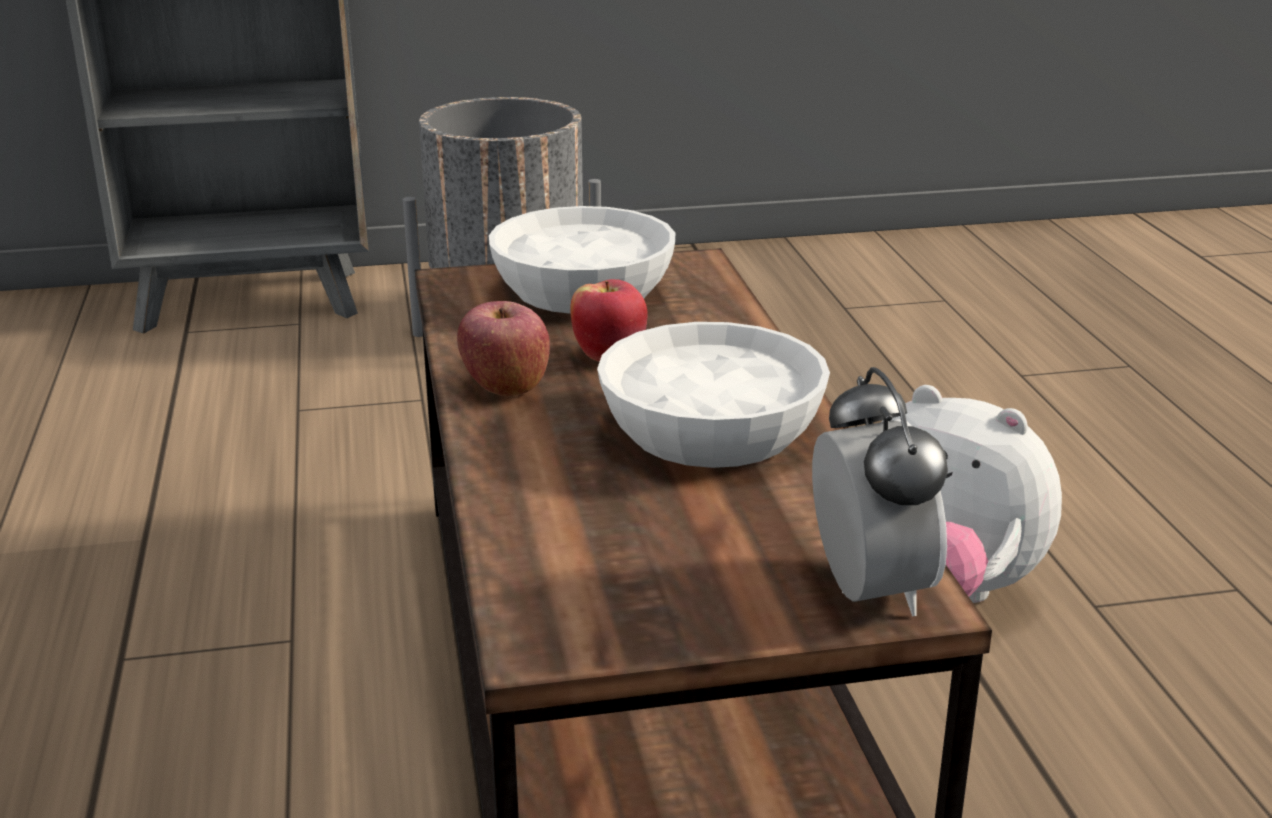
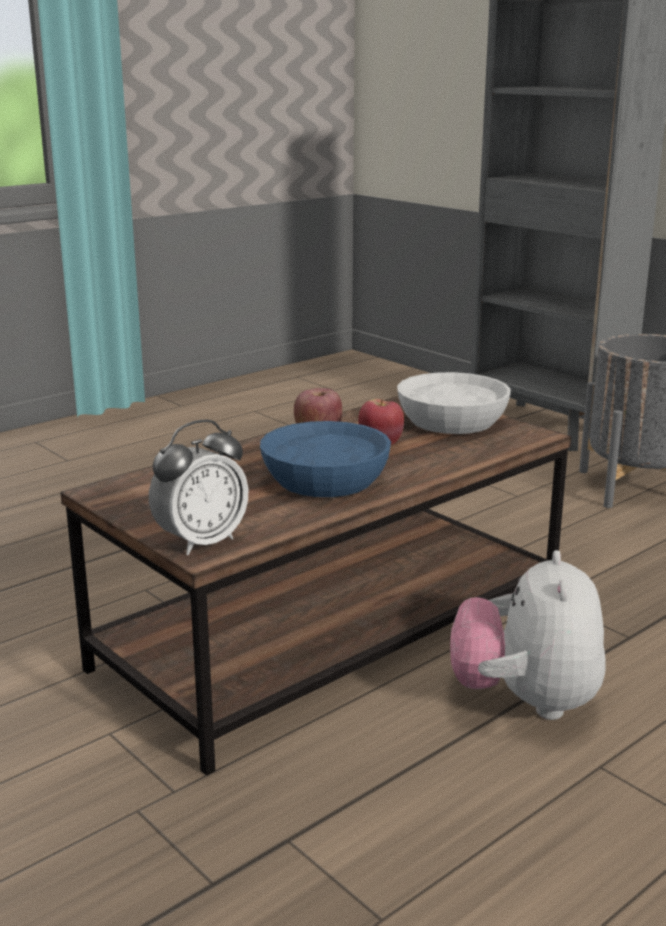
camera: 60 degrees right, 5 degrees down
(714, 432) = (325, 481): white bowl -> blue bowl

